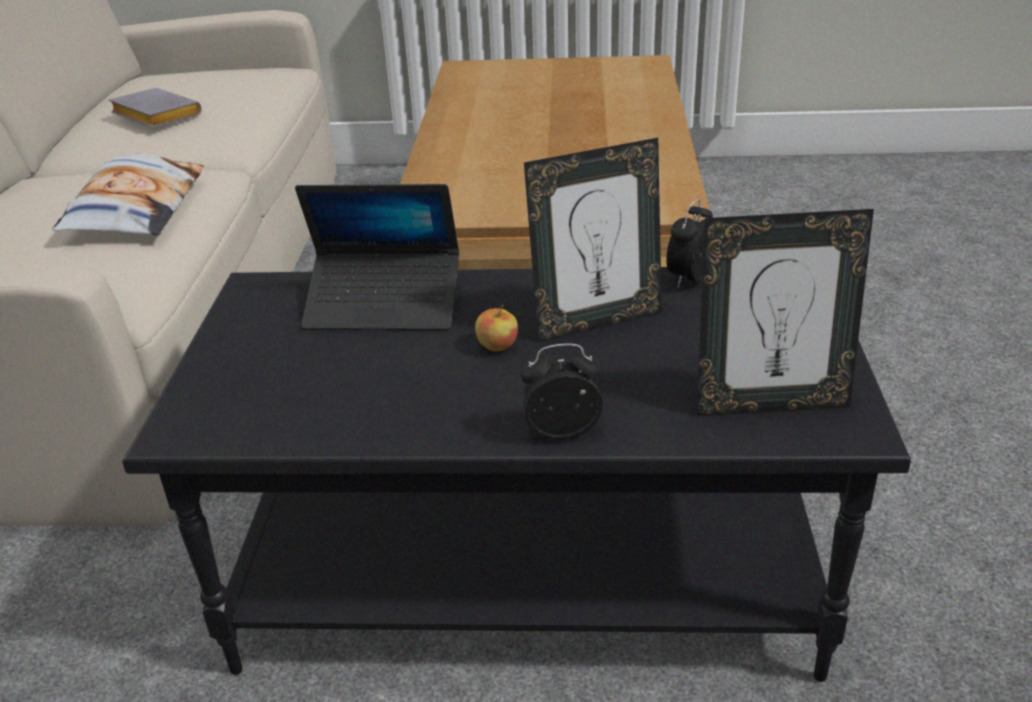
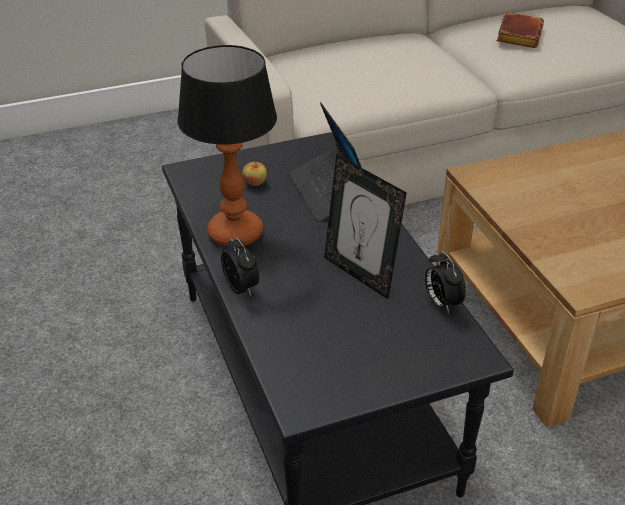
camera: 65 degrees right, 5 degrees up
(135, 209) = (401, 79): pillow -> none
(153, 116) = (517, 35): grey book -> brown book
(412, 411) = (235, 232): none -> table lamp
(497, 346) = (310, 244): apple -> apple (255, 183)
(689, 278) = (441, 302): alarm clock -> alarm clock turned 120 degrees counterclockwise
(770, 404) = (309, 365): picture frame -> none

